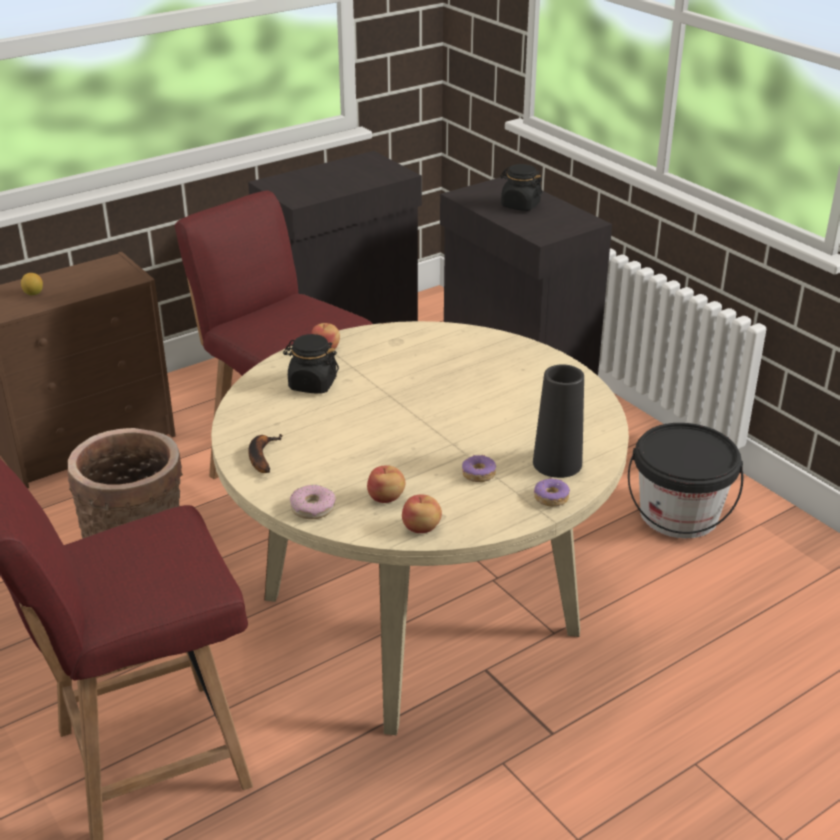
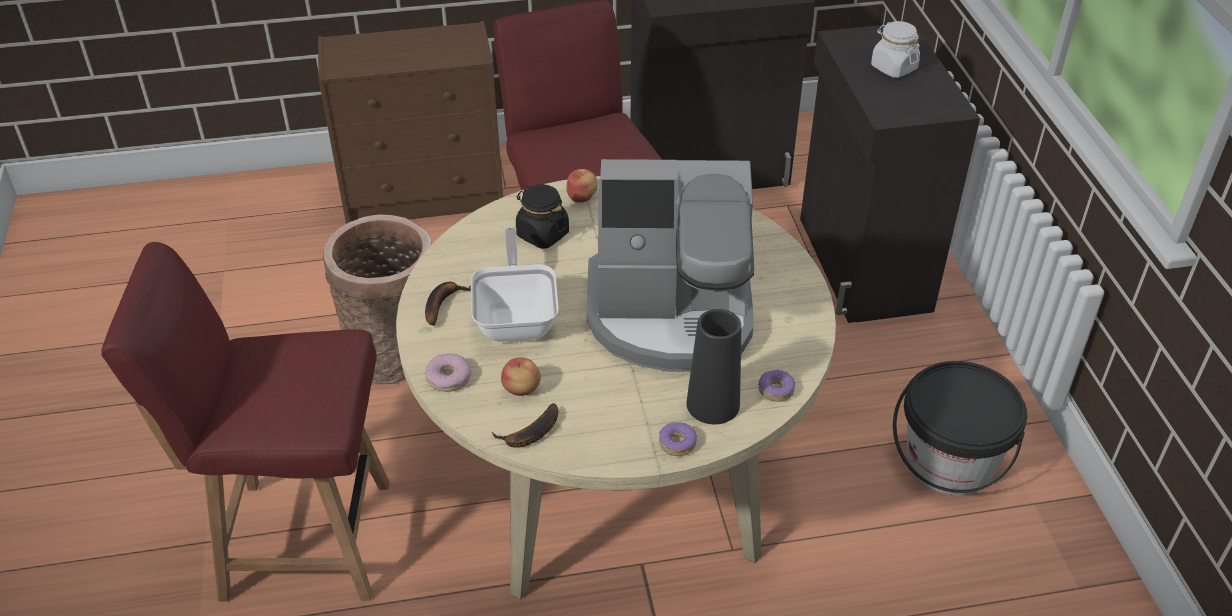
camera: 25 degrees right, 10 degrees up
(33, 293) = (377, 52): lemon -> none
(339, 448) = (517, 317): none -> frying pan
(421, 528) = (530, 435): apple -> banana
(472, 412) = (671, 315): none -> coffee machine
(478, 474) = (626, 391): donut -> donut (775, 390)
(520, 205) = (893, 68): black jar -> white jar

